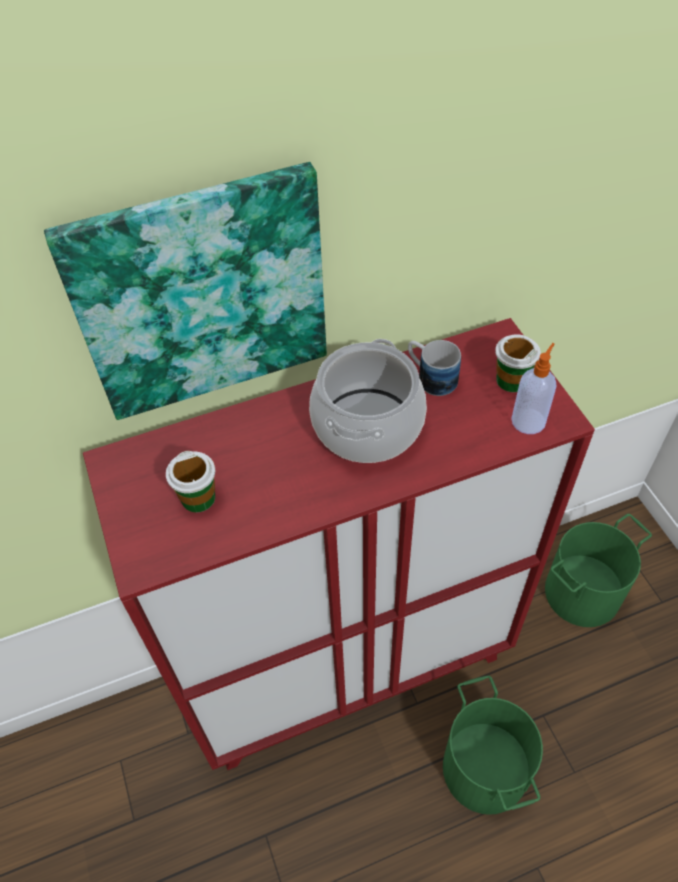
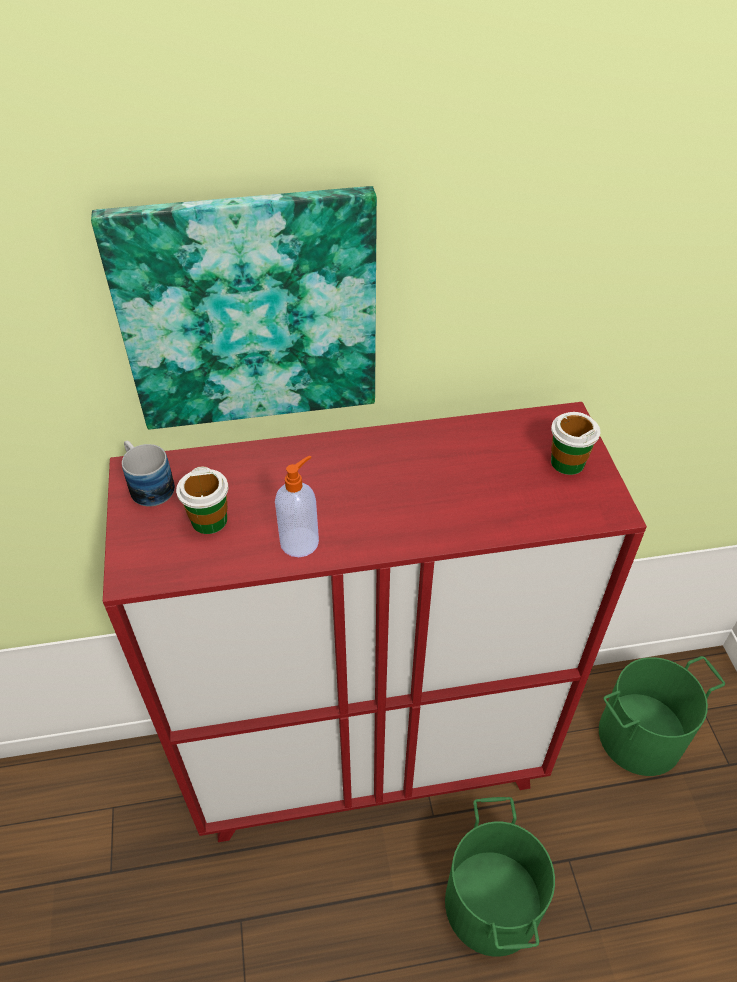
camera: 10 degrees right, 5 degrees down
(366, 425) = (401, 480): cooking pot -> none
(430, 377) = (481, 445): mug -> mug (147, 485)
(529, 420) = (576, 505): soap dispenser -> soap dispenser (300, 541)

